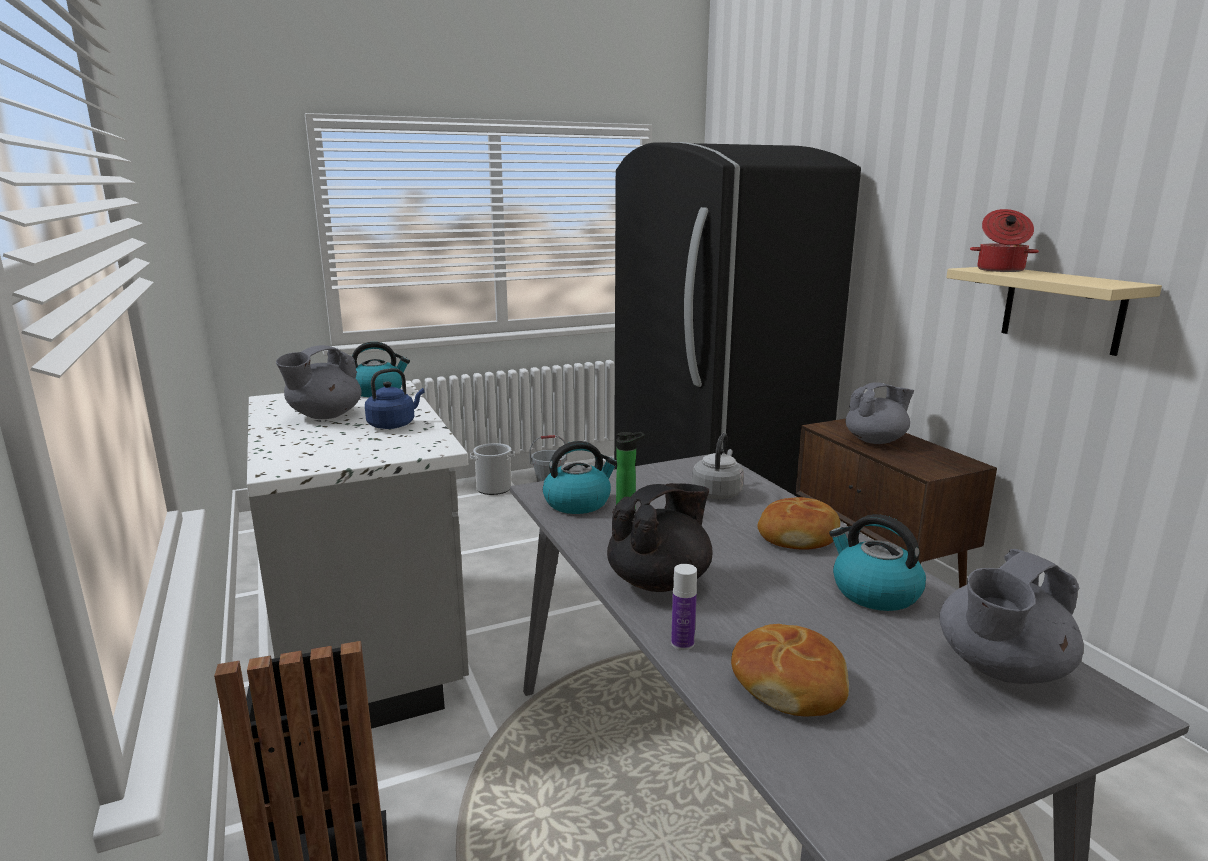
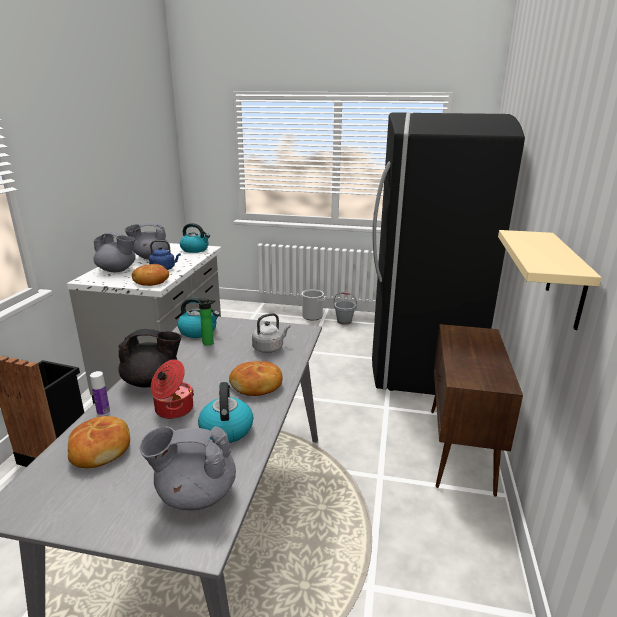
camera: 35 degrees right, 5 degrees up
(415, 444) = (151, 281): none -> bread
(876, 441) = (469, 349): grey teapot -> grey teapot (117, 270)
(1000, 270) = (531, 237): cooking pot -> cooking pot (173, 409)

